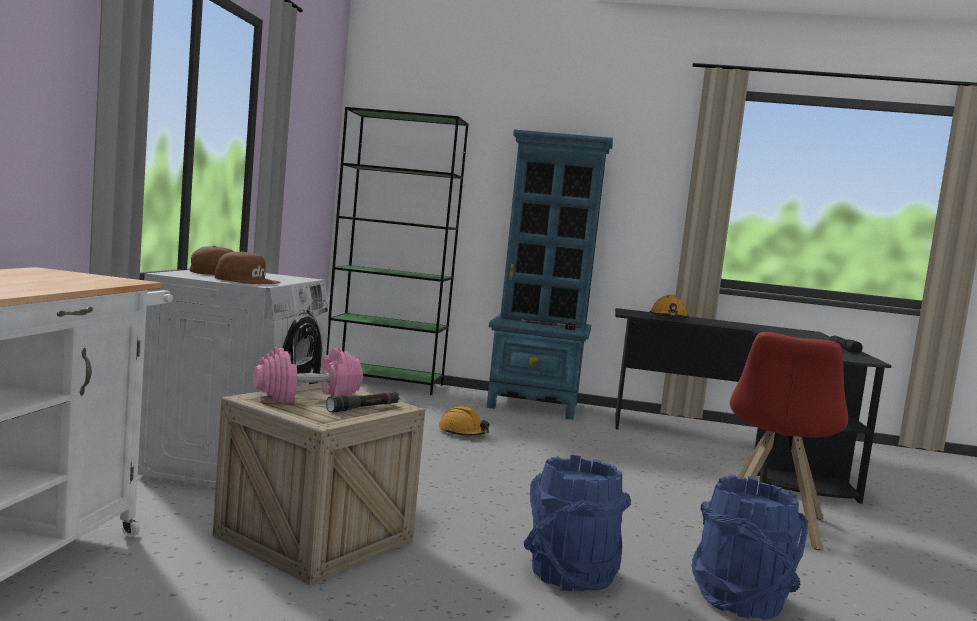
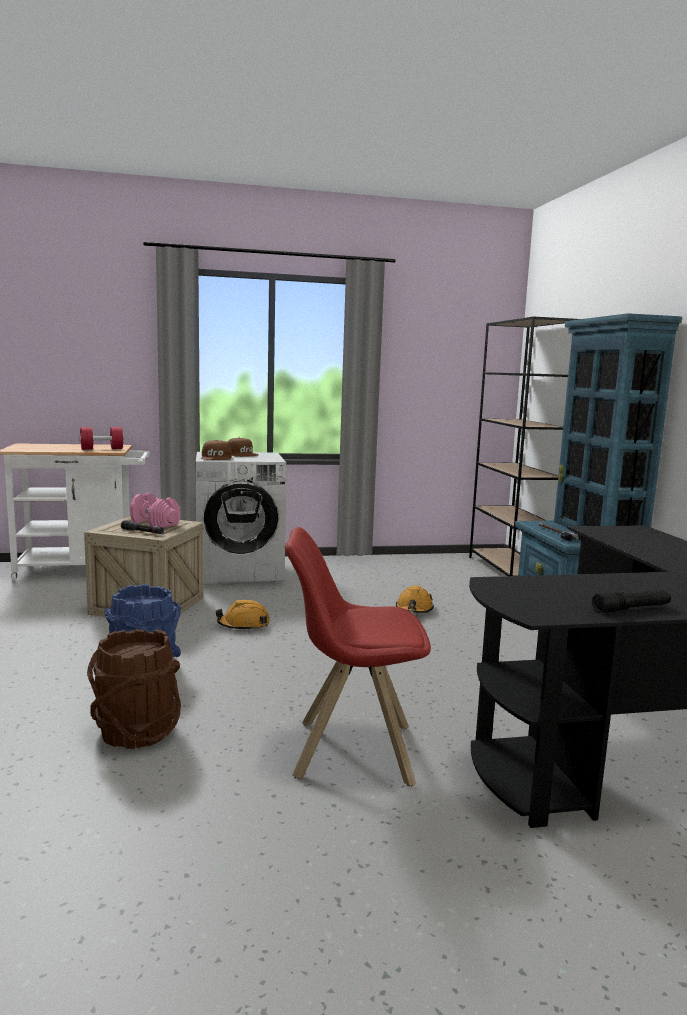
camera: 70 degrees right, 5 degrees up
(84, 279) = (102, 449): none -> red dumbbell
(385, 382) = (510, 571): green bookcase -> beige bookcase
(668, 318) = (628, 541): orange hard hat -> orange hard hat (243, 625)
(740, 600) = (136, 731): blue bucket -> brown bucket

